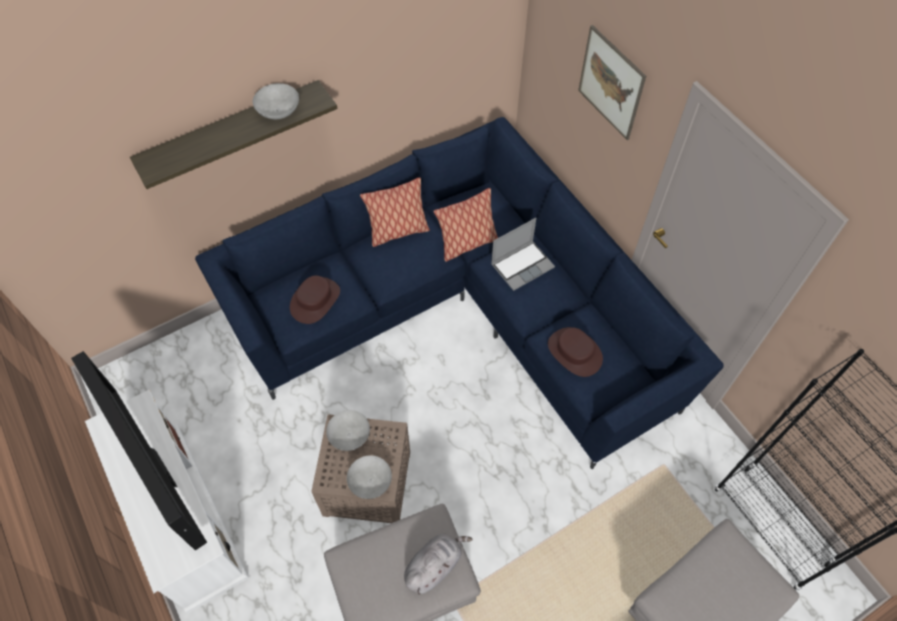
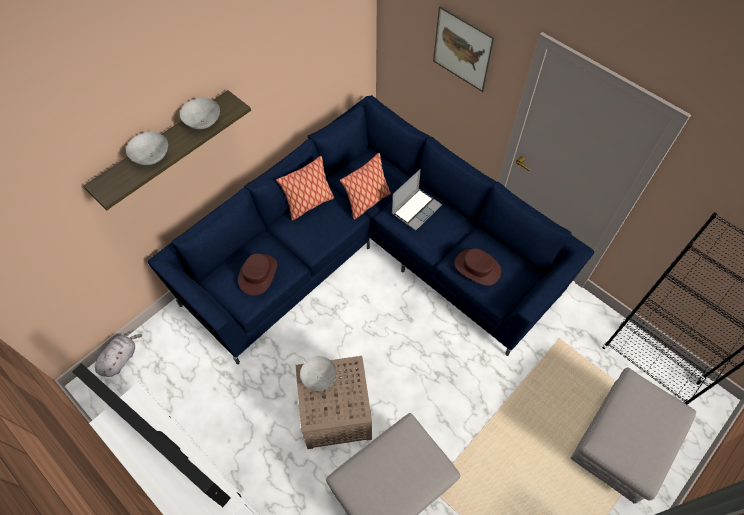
camera: 15 degrees left, 0 degrees up
(369, 482) = (347, 411): grey bowl -> grey bowl (151, 157)
(434, 565) = (419, 464): grey plush toy -> grey plush toy (120, 359)

